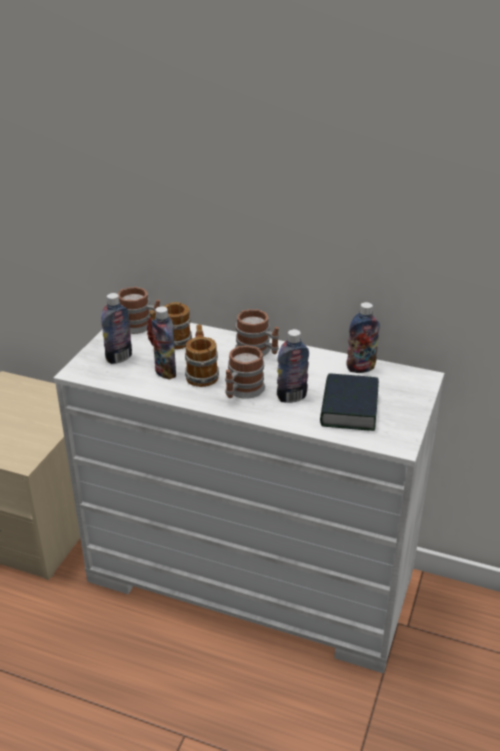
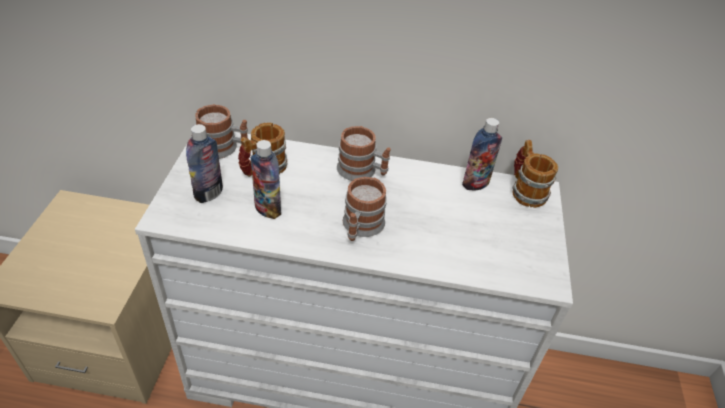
camera: 15 degrees left, 10 degrees up
(201, 373) = (309, 207): mug -> mug (525, 190)
(292, 397) = (417, 230): bottle -> none
(349, 409) = (481, 239): book -> none

